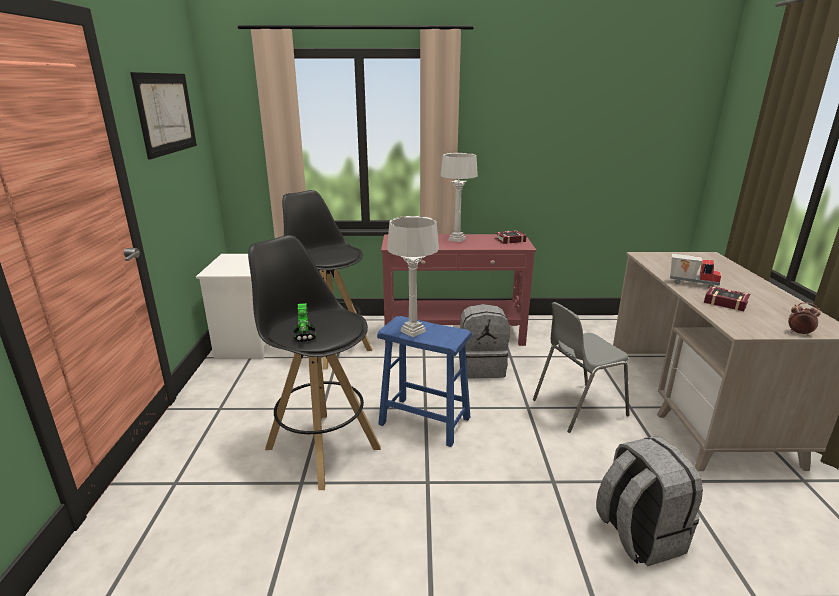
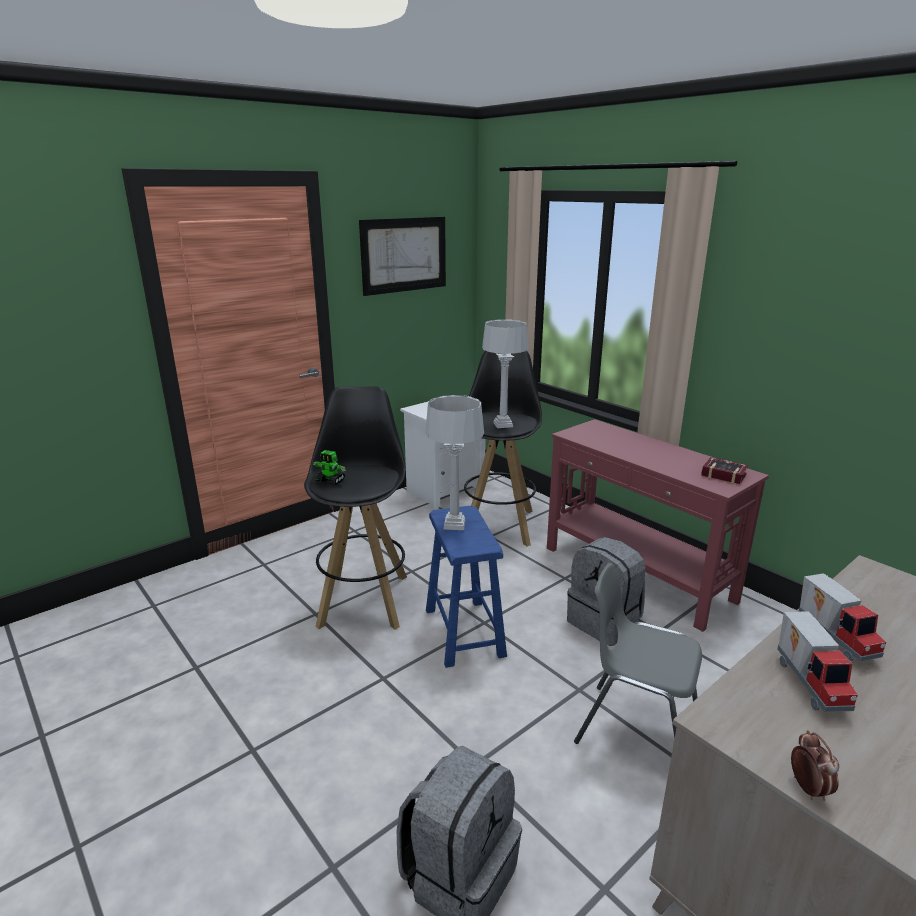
camera: 50 degrees right, 0 degrees up
(305, 336) = (330, 481): toy robot -> toy robot turned 75 degrees clockwise
(457, 239) = (657, 450): grey table lamp -> grey table lamp (502, 425)
(724, 302) = (811, 684): book -> toy truck

